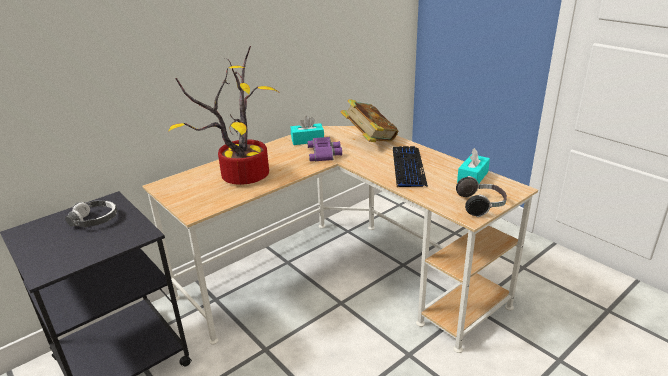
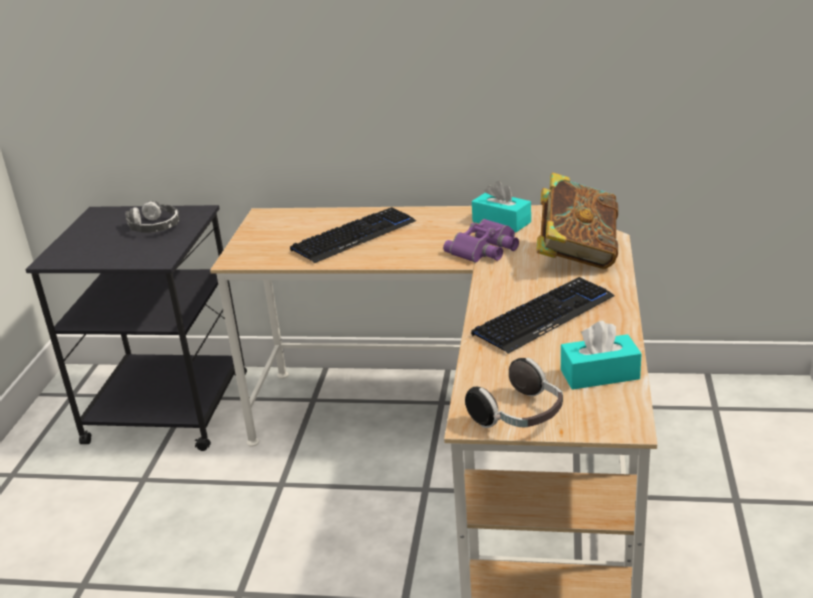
camera: 50 degrees right, 0 degrees up
(244, 174) = (354, 236): potted plant -> keyboard

